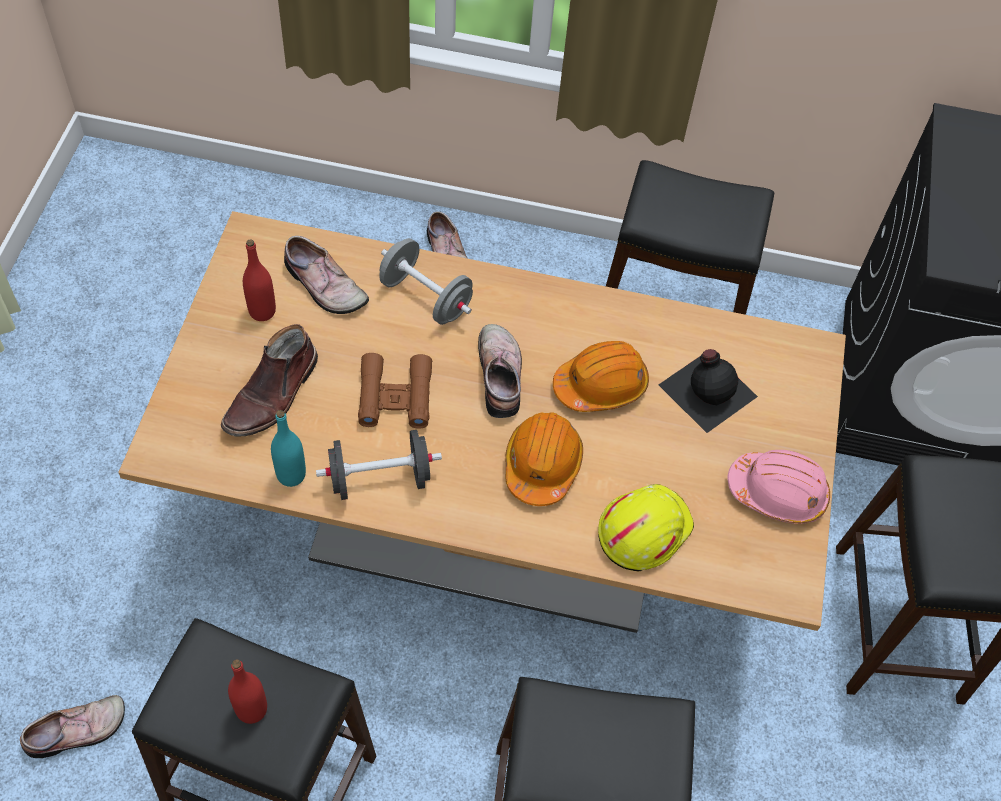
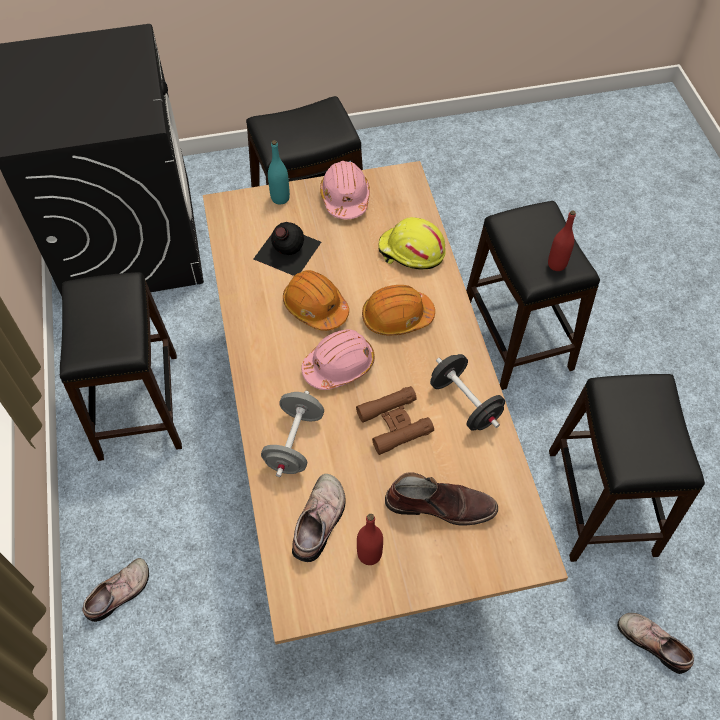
camera: 110 degrees left, 0 degrees up
(251, 709) = (646, 419): red bottle -> red bottle (556, 264)
(291, 475) = (496, 458): turquoise bottle -> turquoise bottle (280, 198)
(502, 375) = (339, 365): shoe -> pink hard hat

